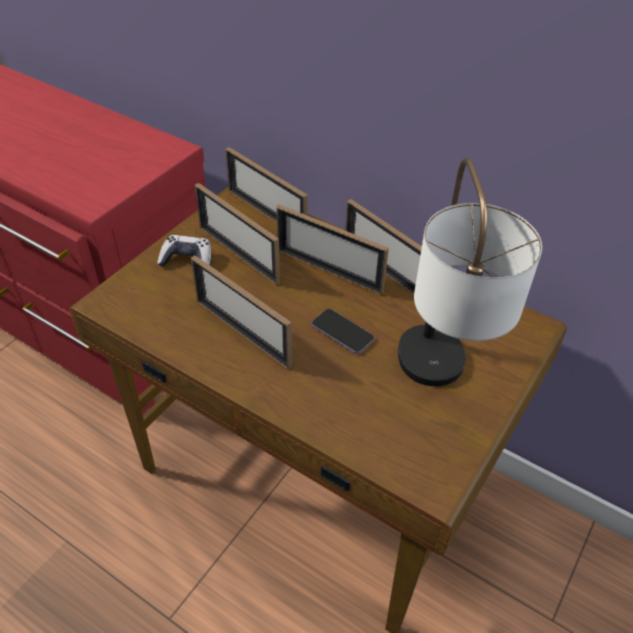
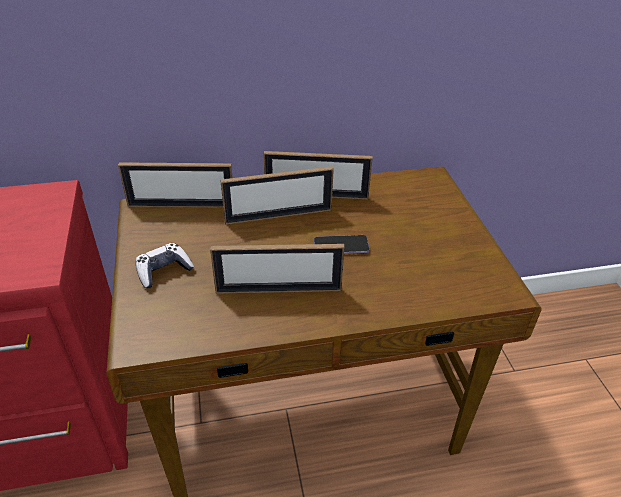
camera: 45 degrees left, 5 degrees down
(238, 254) = (199, 243): picture frame -> none
(436, 386) = (433, 240): table lamp -> none

